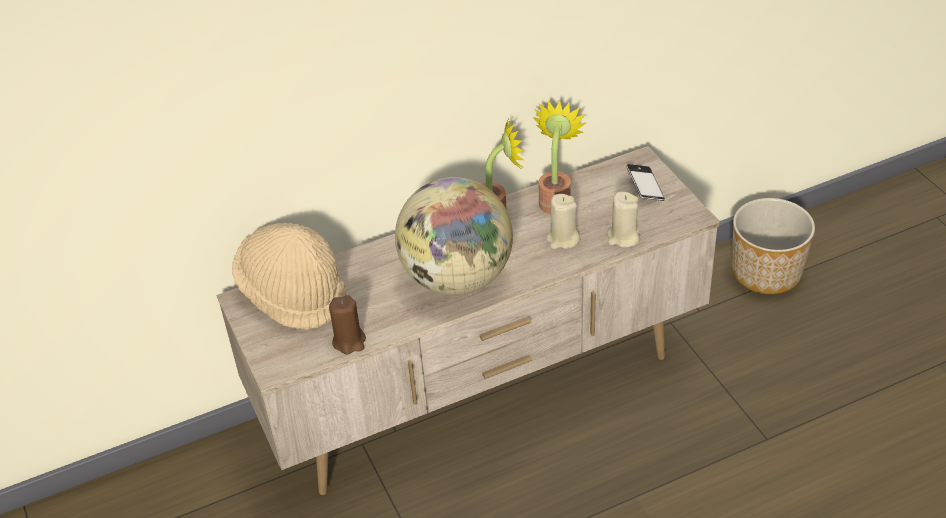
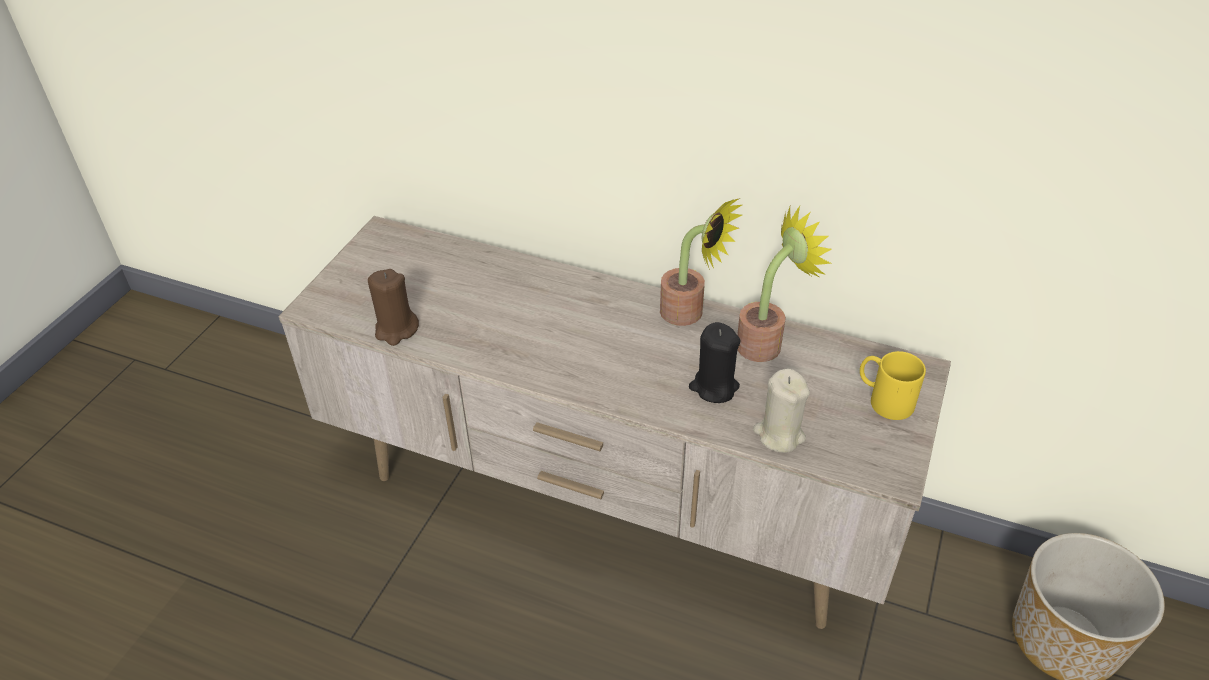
camera: 45 degrees right, 0 degrees up
(294, 294) = (422, 257): beige hat -> none
(456, 278) = (561, 346): globe -> none
(562, 239) = (714, 387): beige candle -> black candle
(645, 186) = (883, 400): phone -> yellow mug

